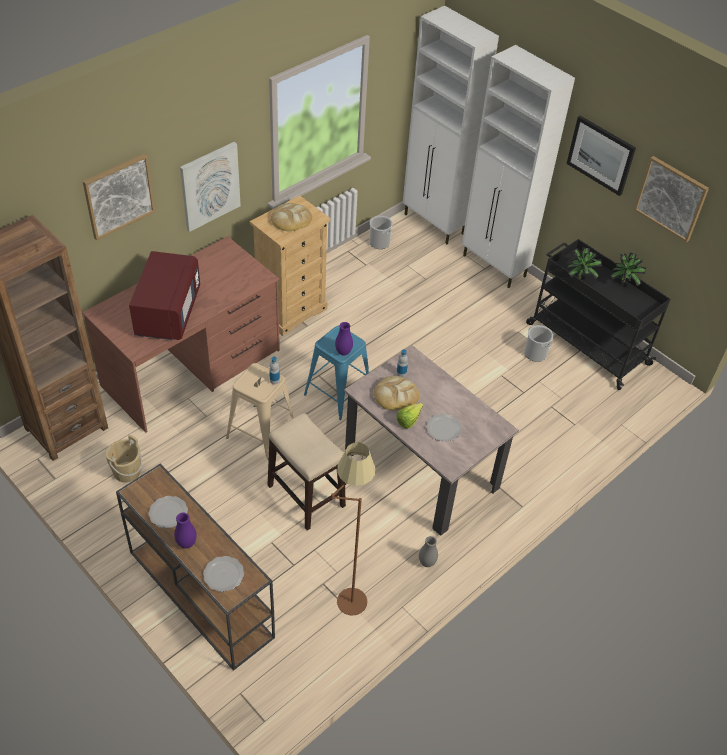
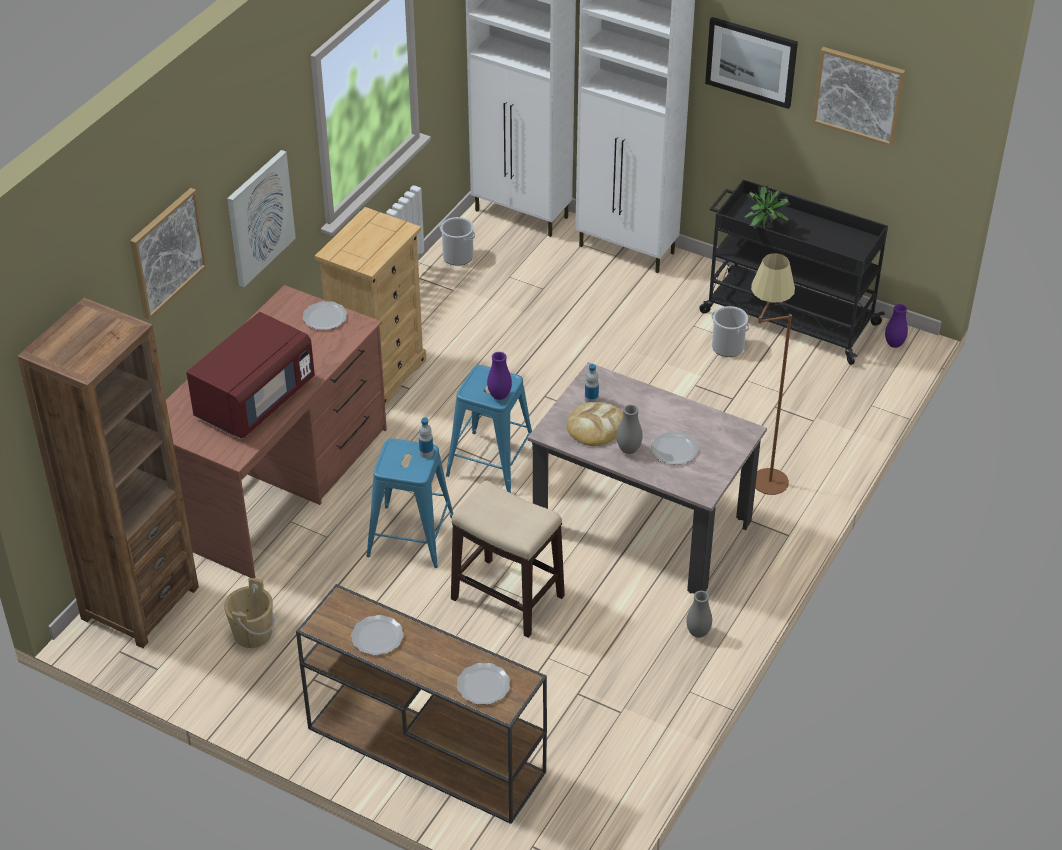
camera: 15 degrees left, 5 degrees down
(167, 313) = (254, 400): red microwave -> red microwave turned 45 degrees clockwise
(186, 543) = (419, 664): purple vase -> purple vase (894, 344)
(242, 266) = (324, 317): none -> plate
(261, 431) = (410, 536): beige stool -> blue stool
(291, 219) = (369, 240): bread -> none
(349, 589) = (613, 690): brown floor lamp -> brown floor lamp (760, 471)
(411, 419) = (628, 450): lettuce -> grey vase
(624, 284) = (822, 222): potted plant -> none

